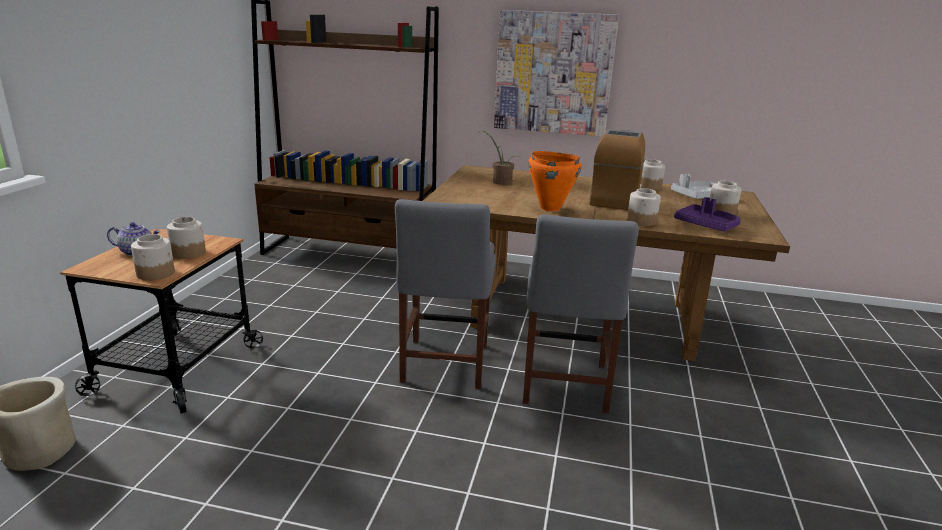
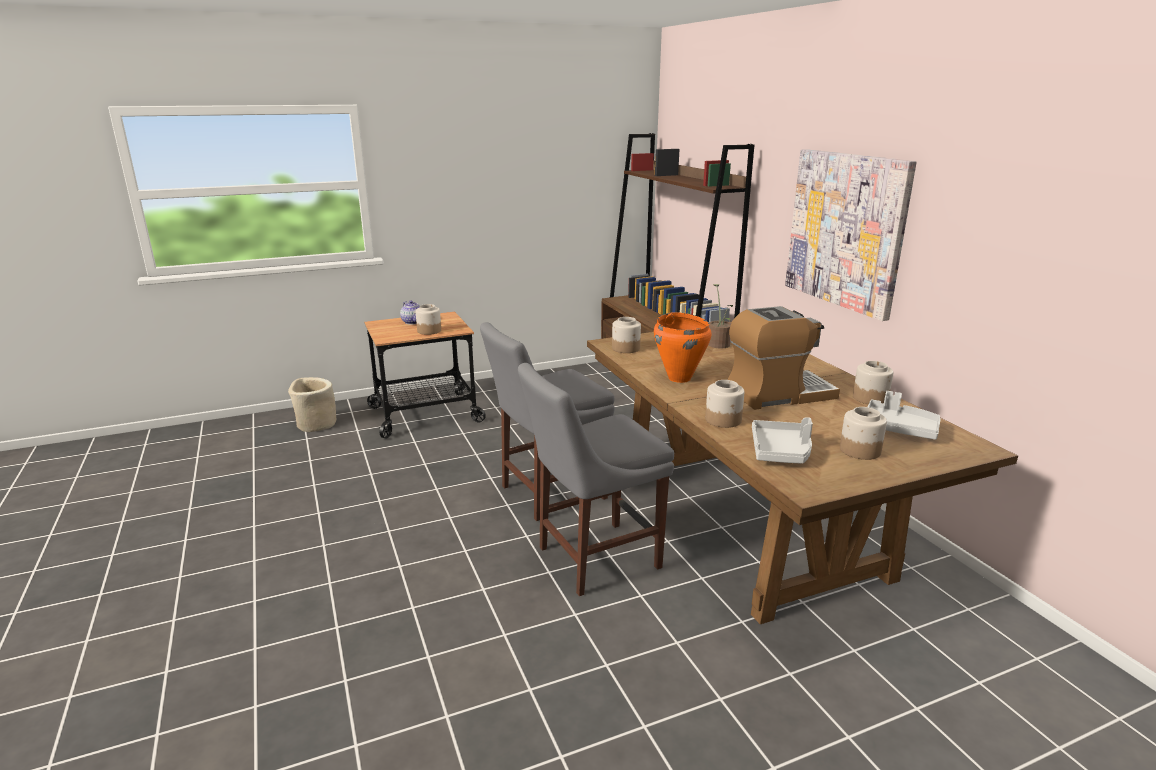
camera: 55 degrees right, 0 degrees up
(156, 273) = (390, 336): jar -> jar (626, 348)
(706, 225) = (781, 451): purple tray -> grey tray

